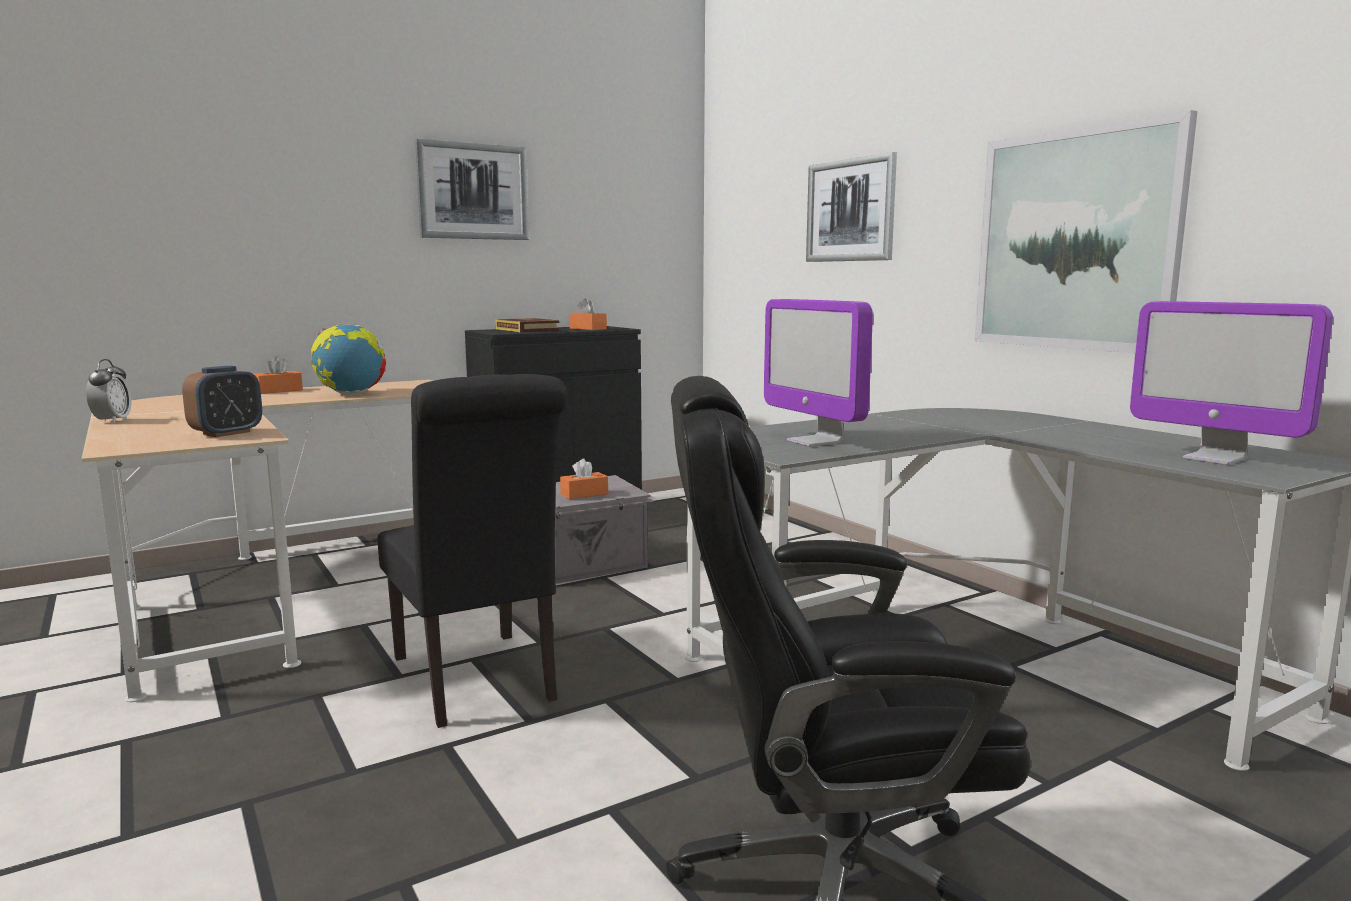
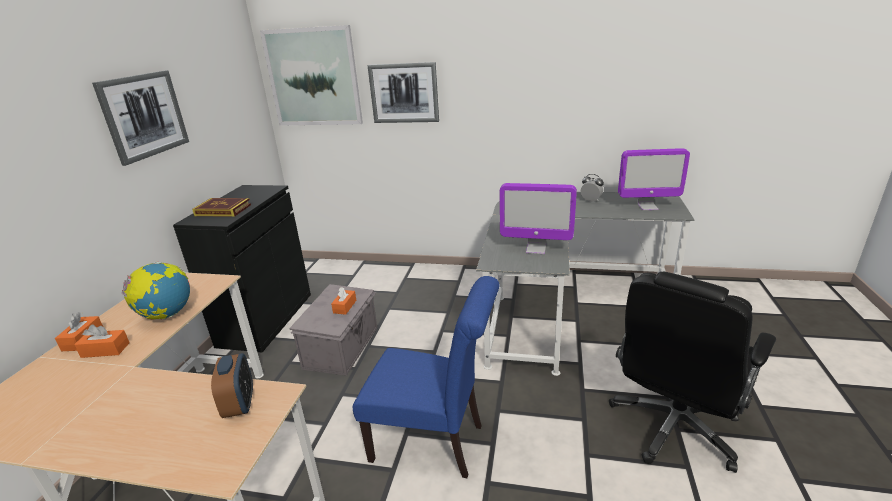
camera: 45 degrees left, 15 degrees up
(112, 421) = (73, 454): alarm clock -> alarm clock (591, 201)
(478, 682) = (434, 443): black chair -> blue chair
(588, 329) = (256, 195): orange tissue box -> orange tissue box (105, 350)
(1075, 240) = (549, 112): picture -> picture (313, 77)

